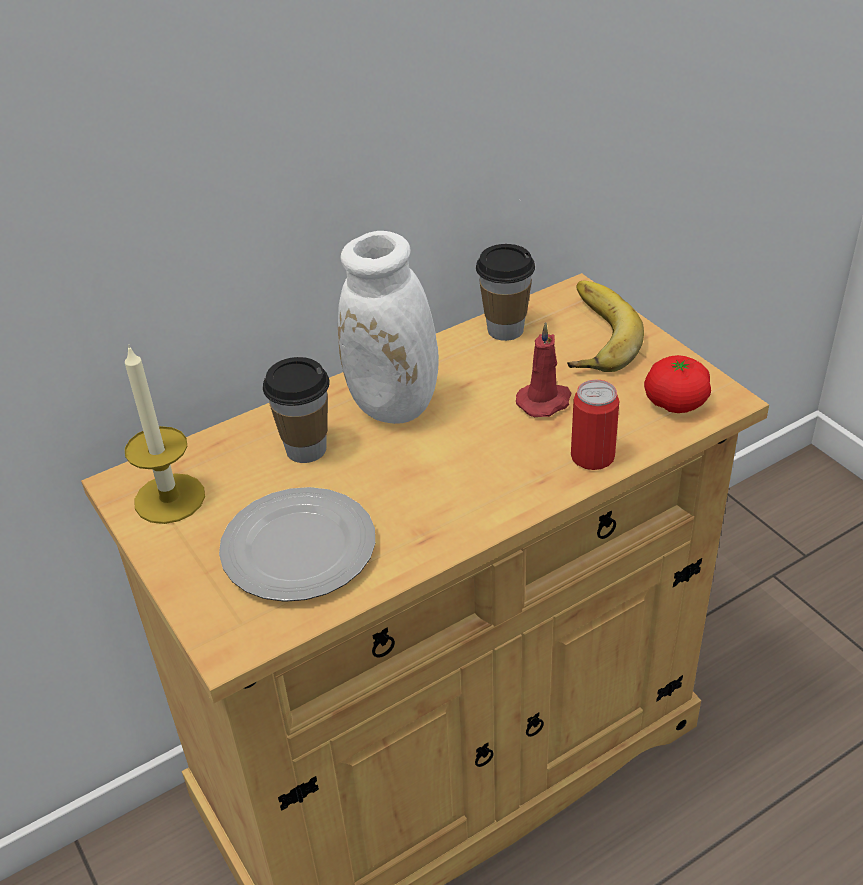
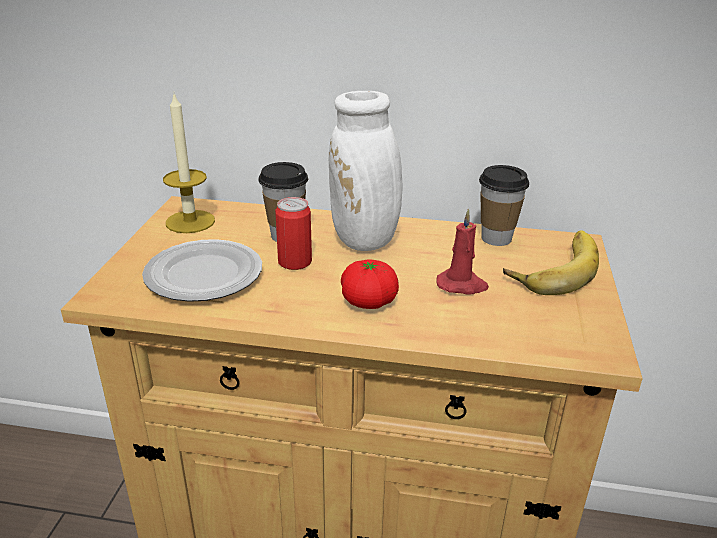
camera: 40 degrees right, 10 degrees down
(592, 456) = (445, 330): can -> can (295, 262)
(675, 402) = (559, 334): tomato -> tomato (368, 302)

